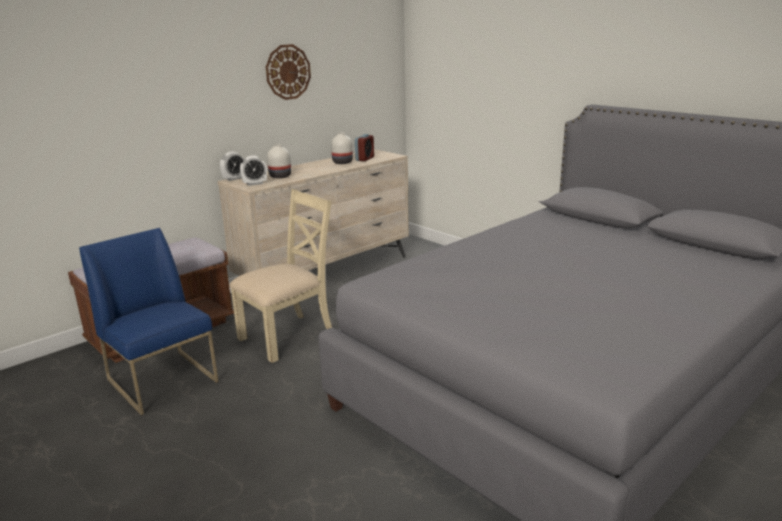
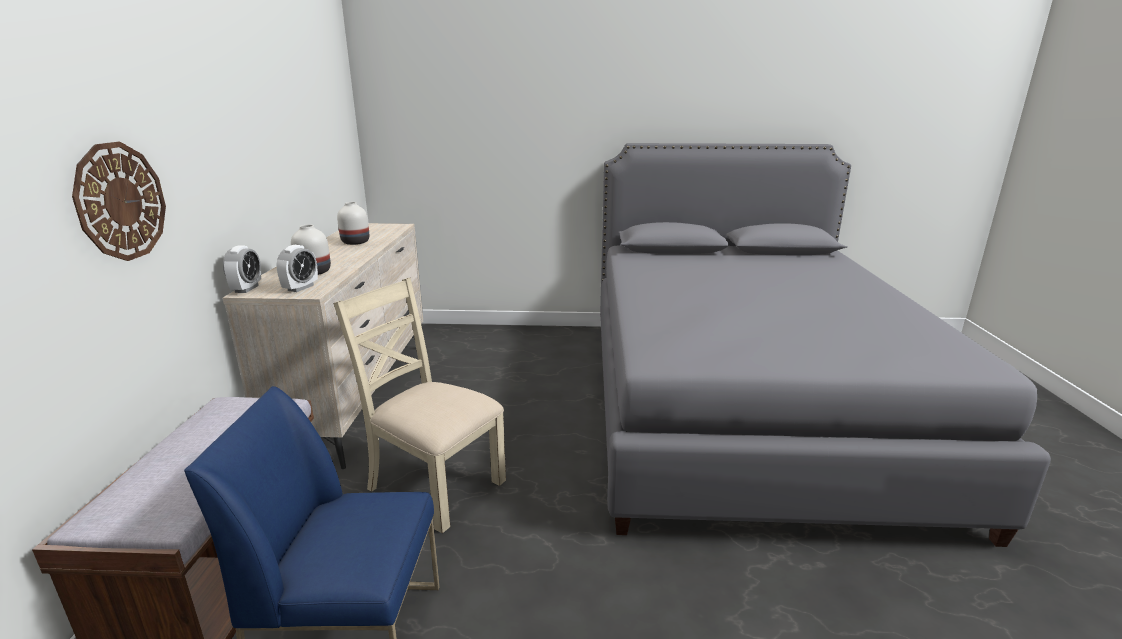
camera: 45 degrees left, 0 degrees up
(288, 72) = (267, 119): wall clock -> wall clock (120, 201)
(288, 336) = (434, 485): beige chair -> beige chair turned 60 degrees counterclockwise
(365, 159) = (373, 234): alarm clock -> none

